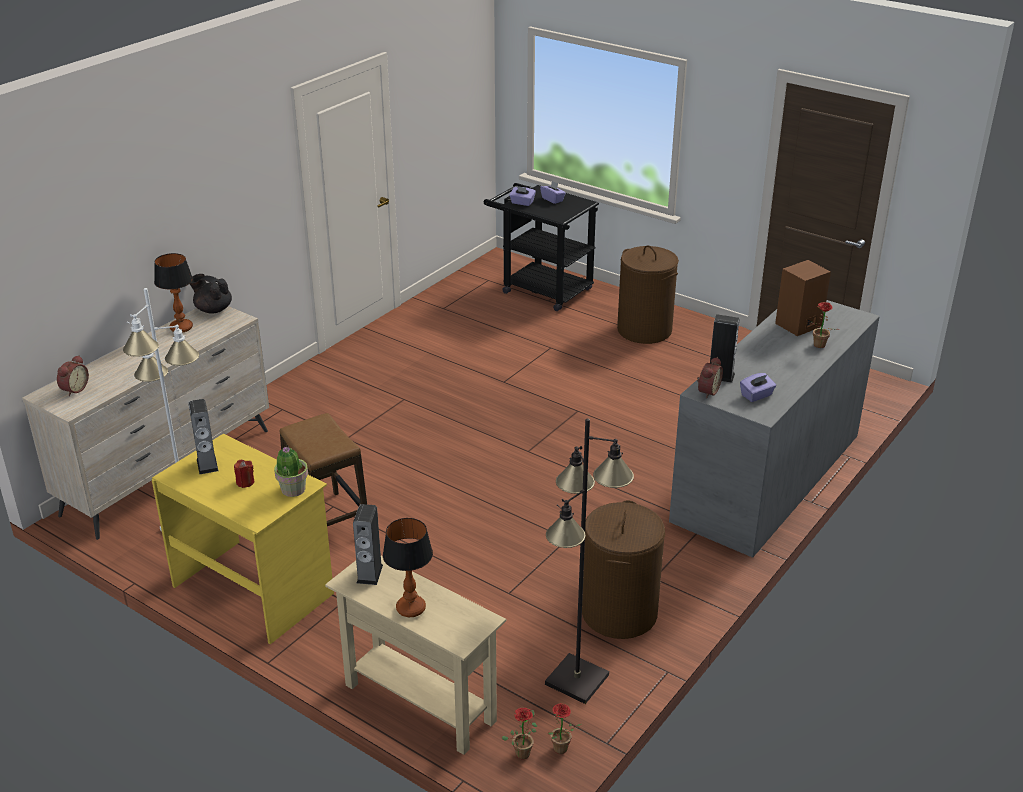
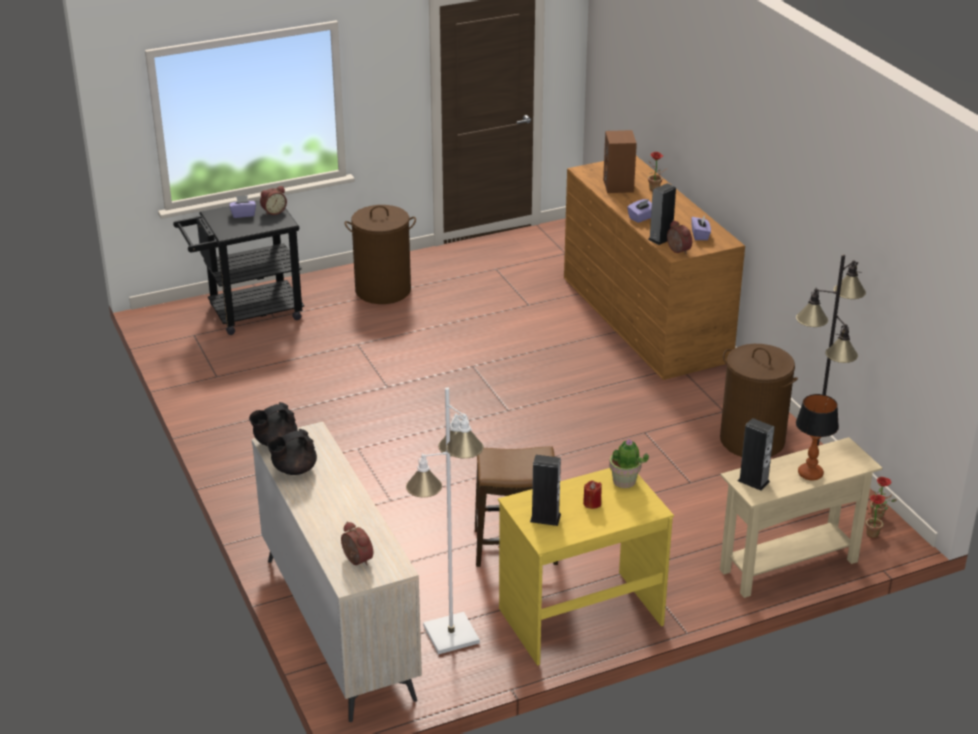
camera: 60 degrees left, 0 degrees up
(181, 328) = (293, 469): table lamp -> black teapot
(522, 203) = (229, 230): purple tissue box -> purple tissue box (641, 218)
(571, 208) = (273, 211): none -> alarm clock
(767, 477) = (645, 318): grey dresser -> brown dresser

